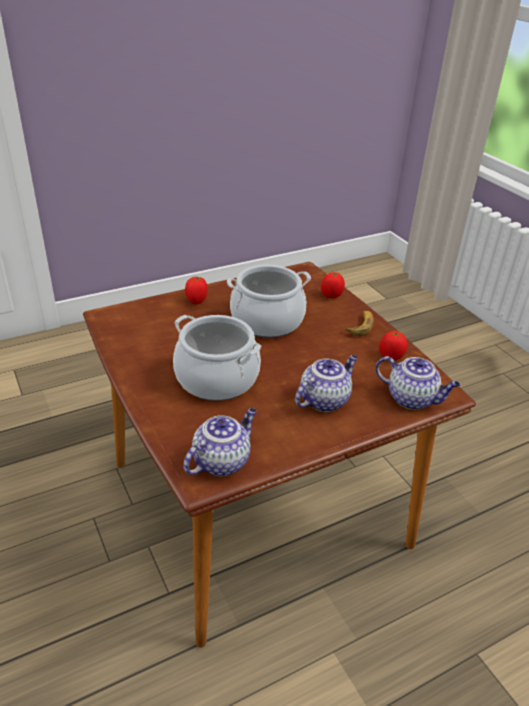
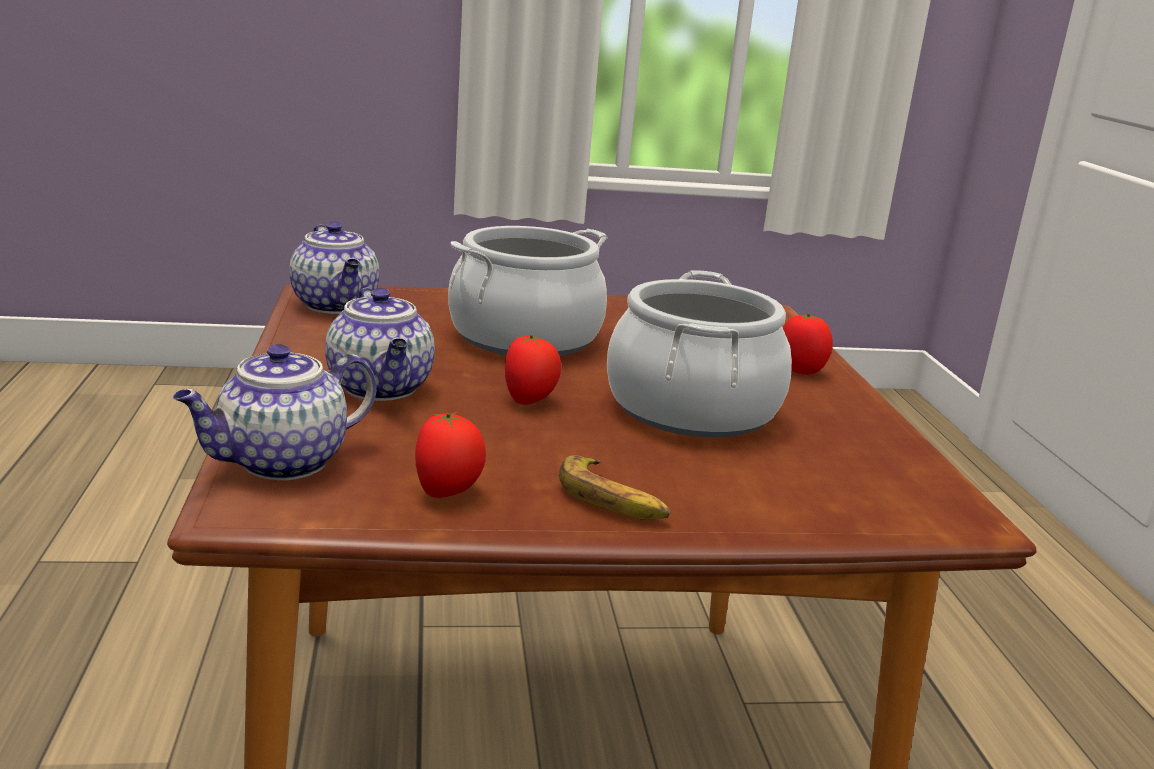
camera: 110 degrees right, 15 degrees down
(331, 296) = (791, 509): tomato -> tomato (529, 401)

